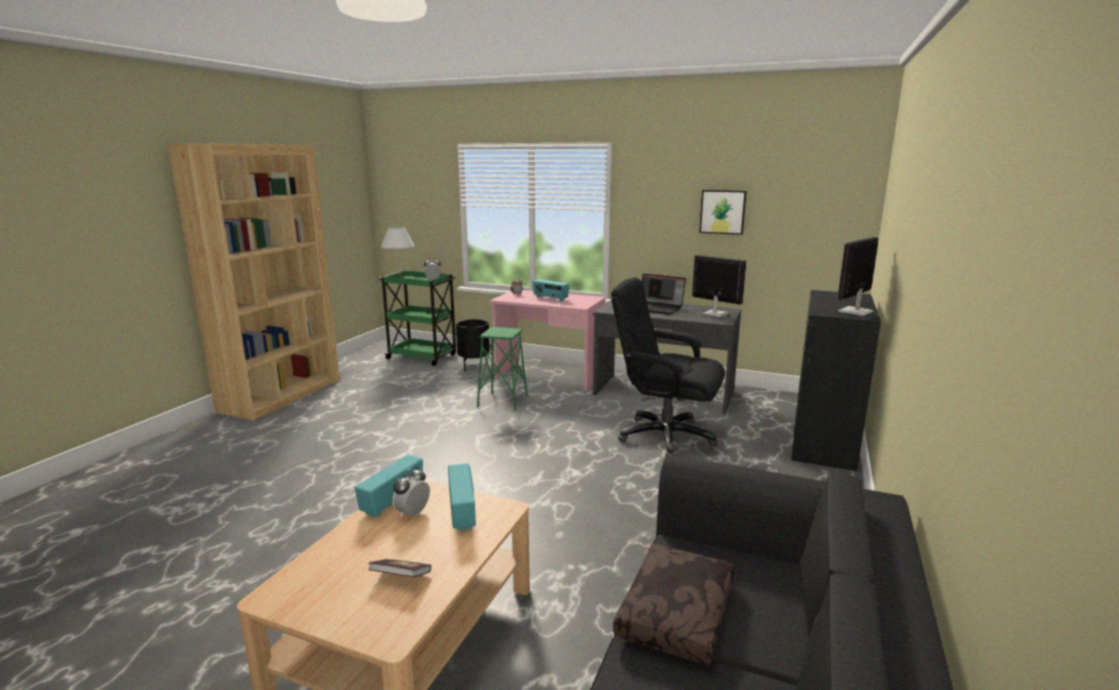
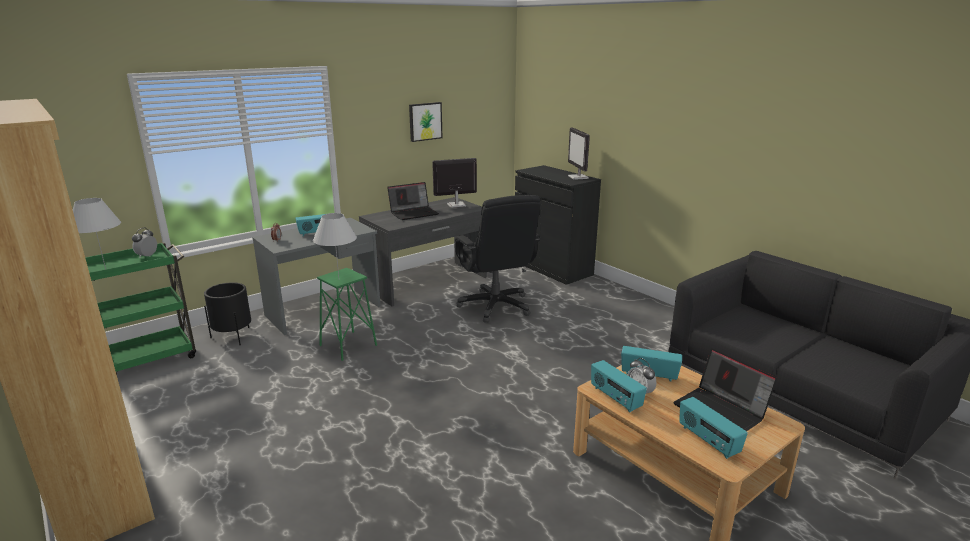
camera: 60 degrees left, 5 degrees up
(322, 575) = (707, 441): none -> radio
(401, 577) = (721, 411): book -> laptop
(492, 332) = (339, 280): none -> white table lamp
(548, 376) = (324, 311): pink desk -> grey desk
(664, 436) = (495, 306): black office chair -> black office chair turned 75 degrees counterclockwise
(678, 614) = (770, 345): brown pillow -> none

